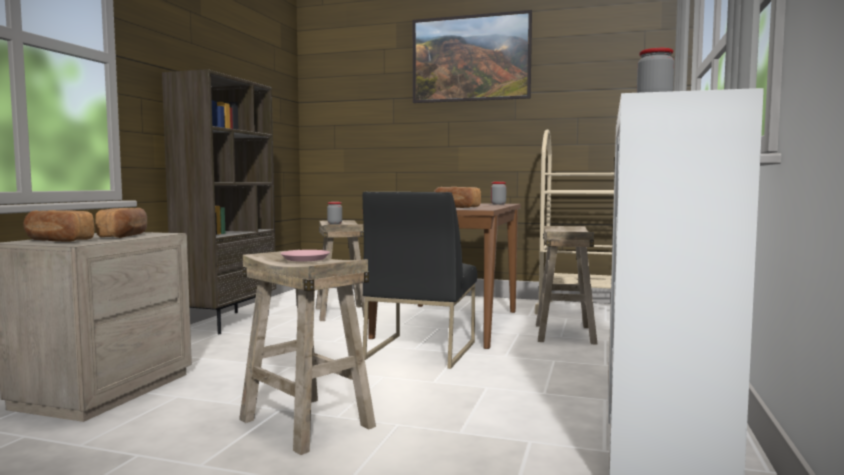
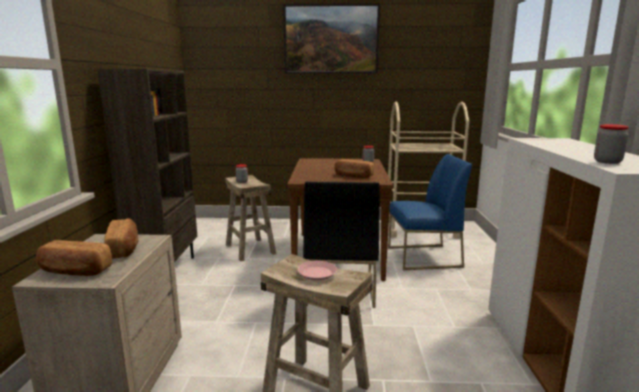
camera: 15 degrees left, 10 degrees up
(565, 334) = (423, 257): beige stool -> blue chair

